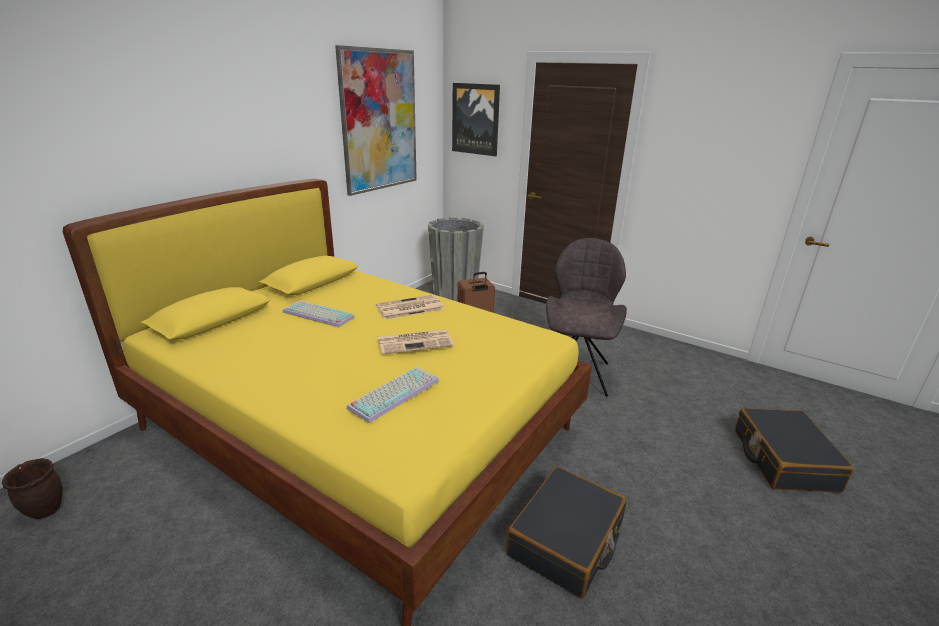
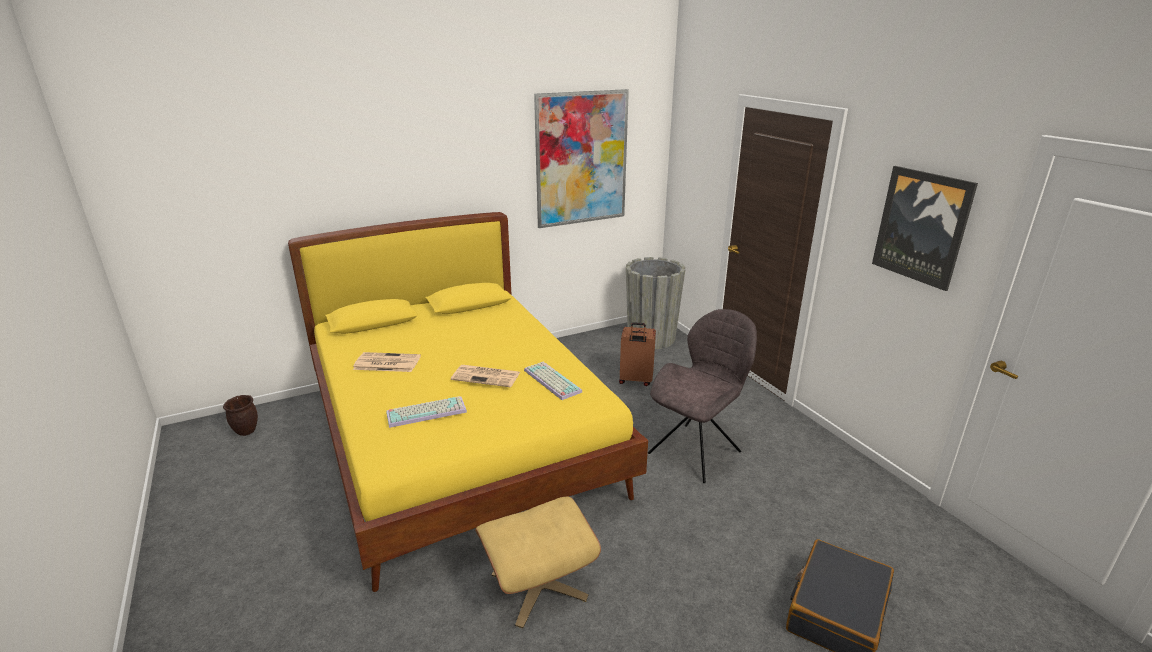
camera: 30 degrees right, 0 degrees up
(316, 315) = (443, 335): keyboard -> keyboard (550, 381)
(409, 308) = (516, 345): newspaper -> newspaper (386, 363)
(475, 119) = (693, 158): picture -> picture (922, 226)
(566, 540) = (539, 585): black suitcase -> beige ottoman

